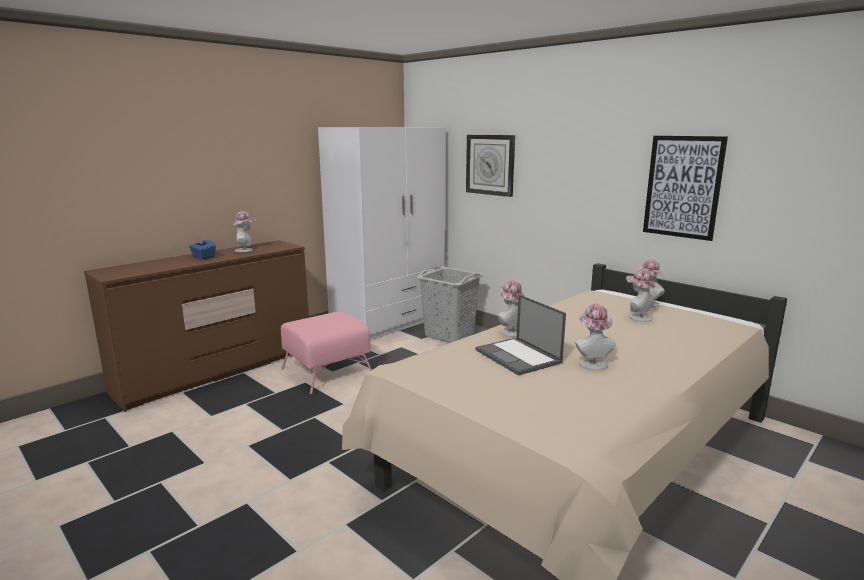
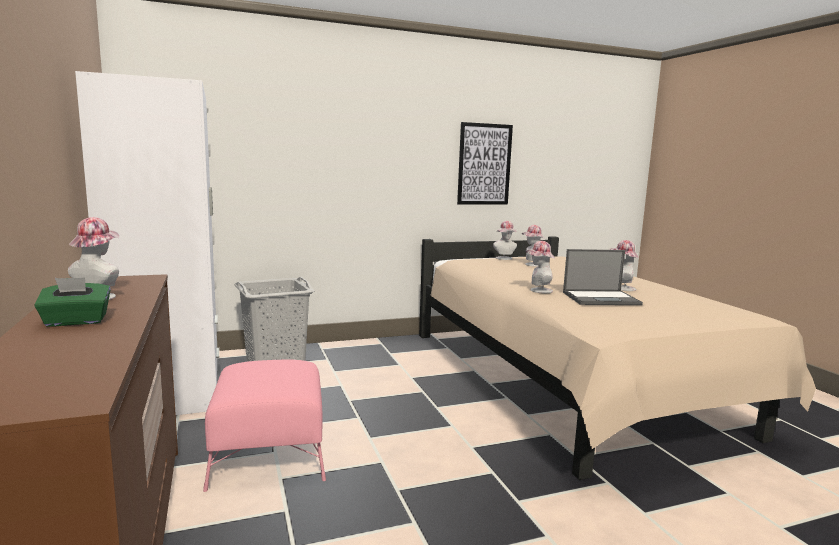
camera: 65 degrees left, 5 degrees down
(203, 257) = (76, 321): blue tissue box -> green tissue box
(490, 164) = (281, 148): wall clock -> none

